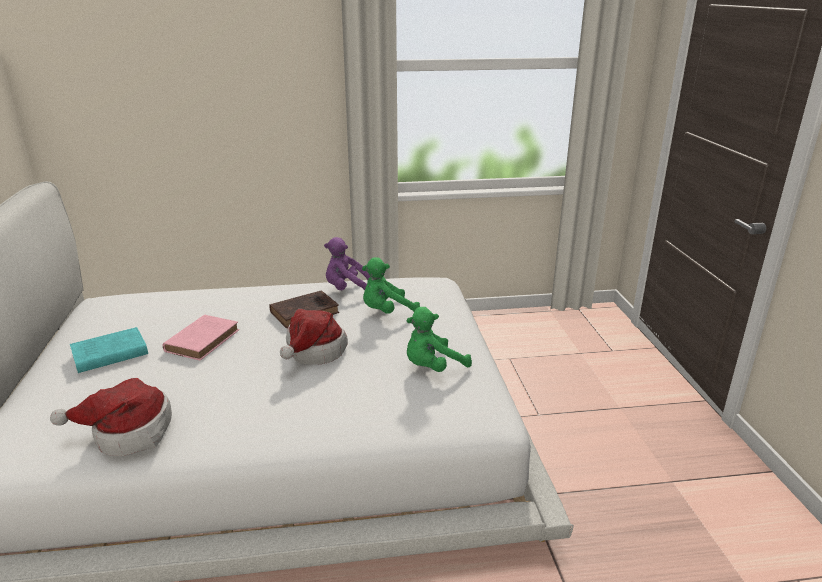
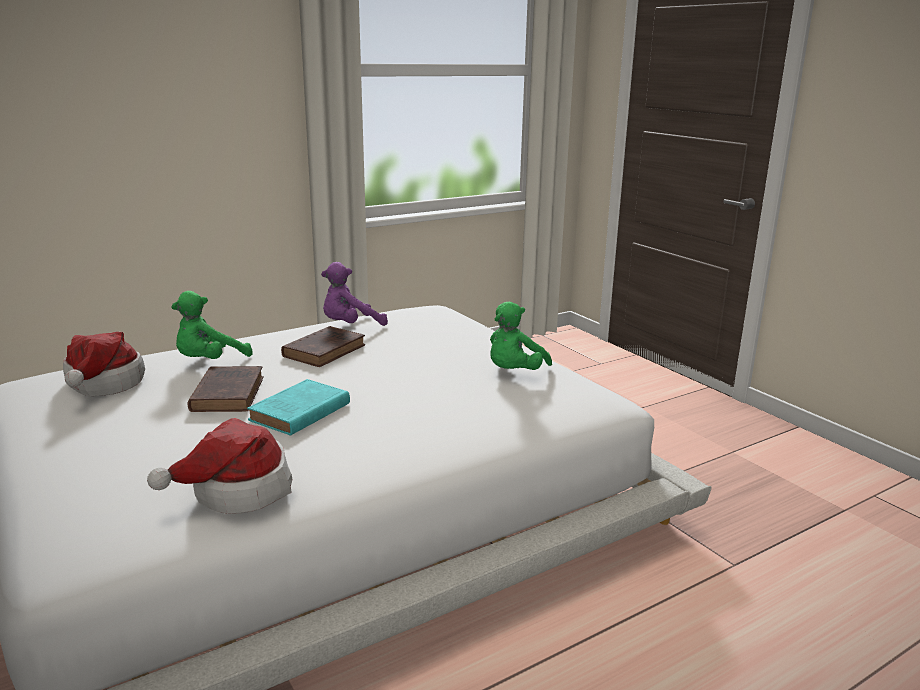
camera: 25 degrees left, 5 degrees down
(108, 354) = (111, 428): turquoise book -> turquoise book (298, 413)
(204, 340) = (228, 393): pink book -> brown book
(313, 352) = (376, 381): hat -> hat (102, 384)
(387, 312) = (416, 337): green plush toy -> green plush toy (209, 362)

